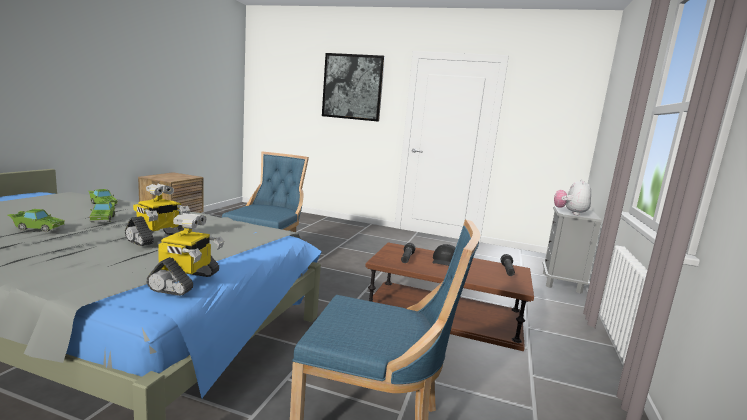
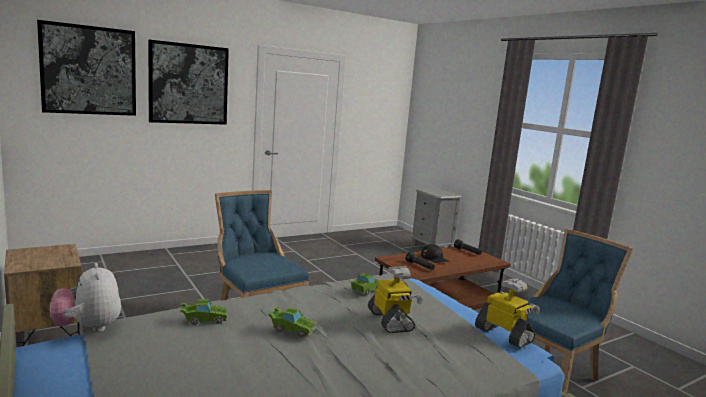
camera: 50 degrees left, 0 degrees up
(37, 228) = (304, 366): green toy car -> green toy car (365, 290)
(289, 77) = (89, 70): none -> picture
(570, 213) = (440, 194): plush toy -> plush toy (88, 328)

